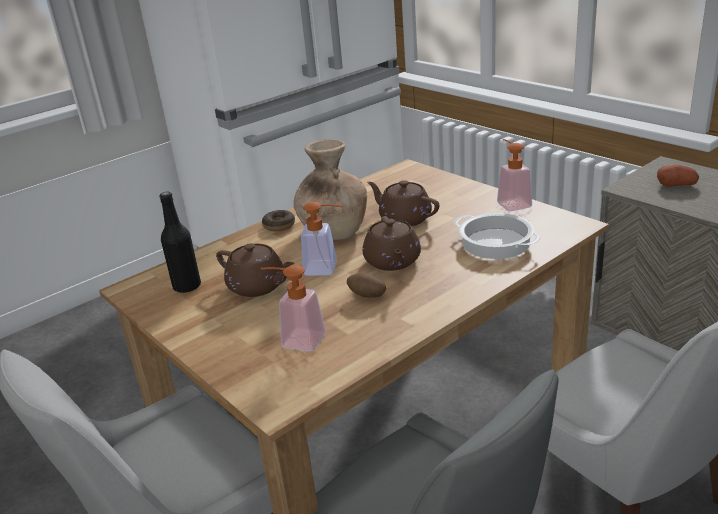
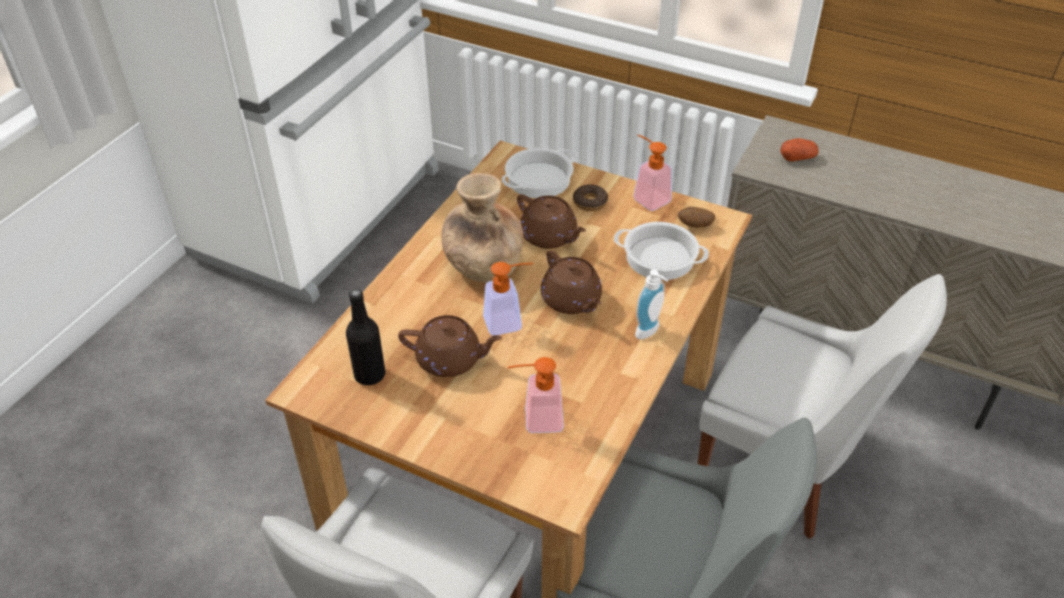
camera: 25 degrees left, 15 degrees up
(279, 225) = (415, 267): donut -> donut (590, 202)
(367, 296) = (572, 351): potato -> potato (694, 226)
(404, 219) = (549, 237): brown teapot -> brown teapot turned 150 degrees counterclockwise
(421, 184) = (539, 180): none -> cooking pot
(450, 293) = (650, 332): none -> soap dispenser

